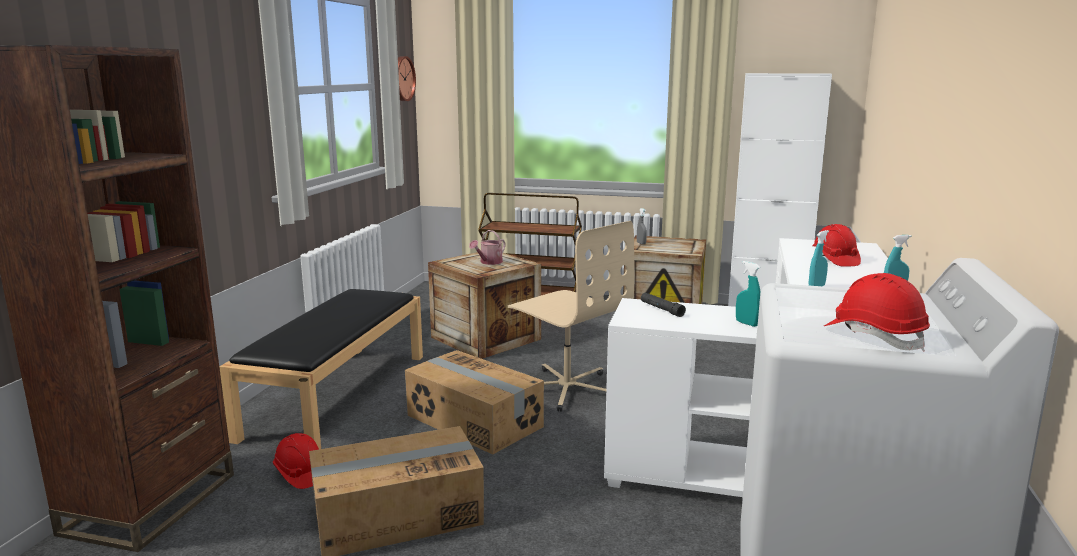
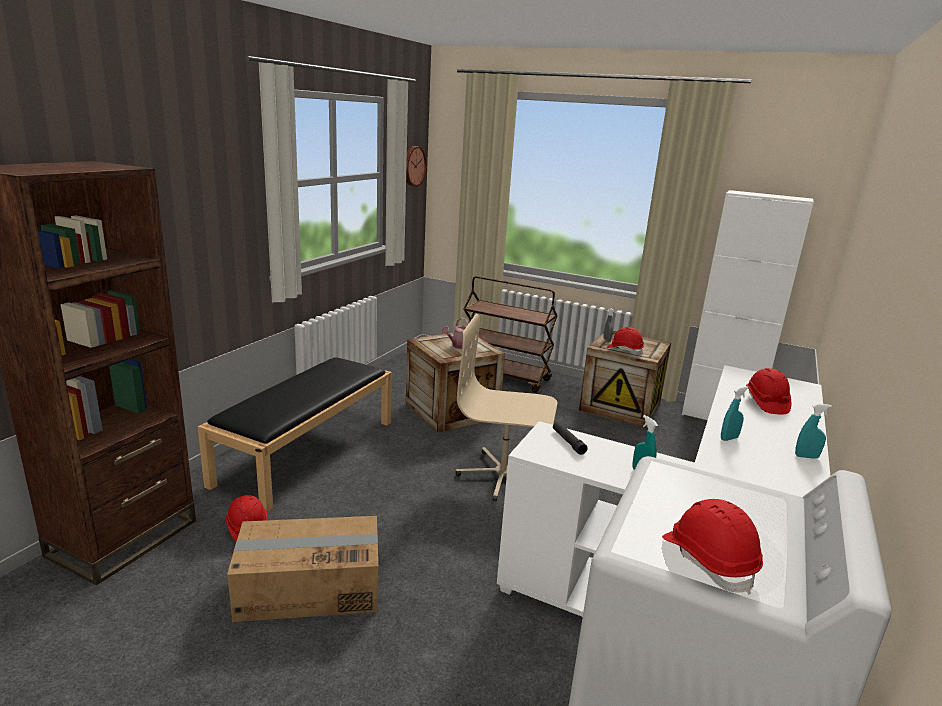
camera: 10 degrees right, 5 degrees up
(473, 421) = (408, 499): cardboard box -> none
(567, 388) = (503, 476): beige office chair -> beige office chair turned 135 degrees clockwise
(663, 249) = (624, 350): none -> red hard hat

